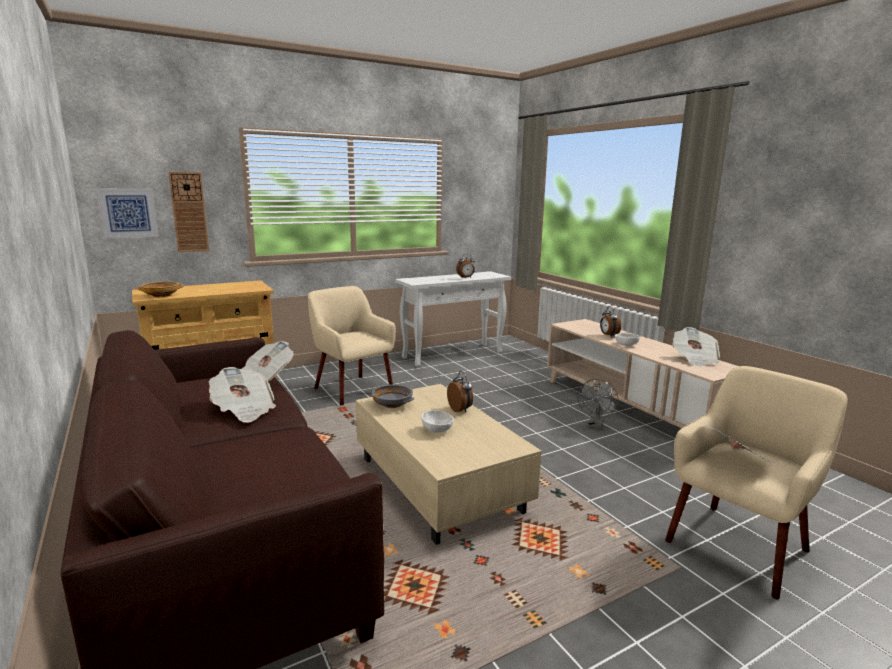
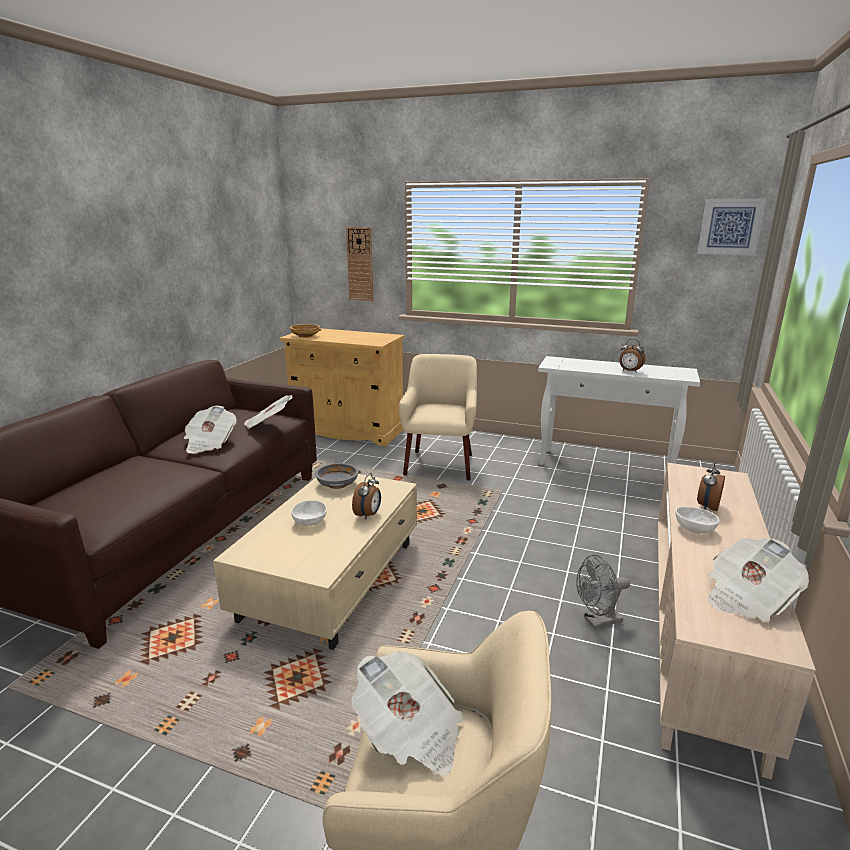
camera: 50 degrees right, 5 degrees up
(128, 213) = (318, 262): picture -> picture (730, 227)

